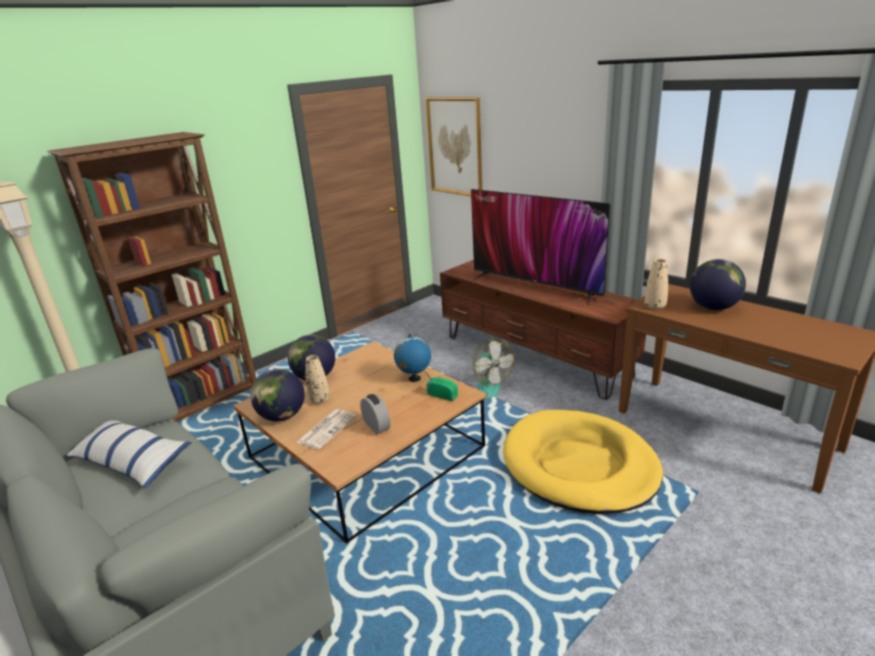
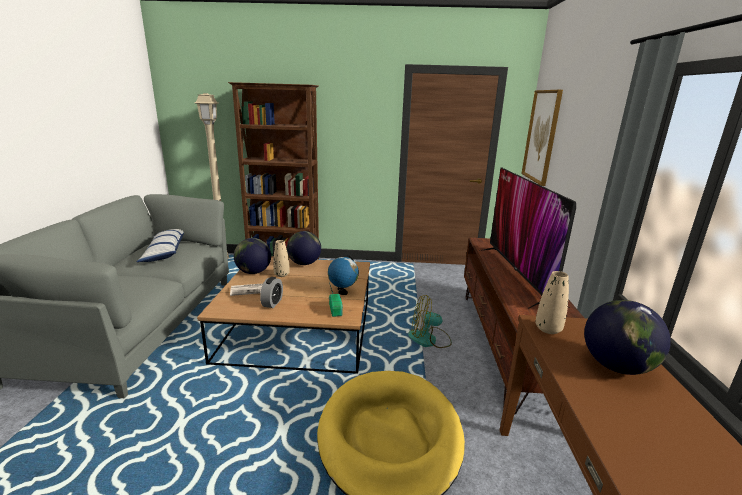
camera: 45 degrees right, 5 degrees down
(484, 386) = (429, 339): fan -> fan turned 75 degrees clockwise

